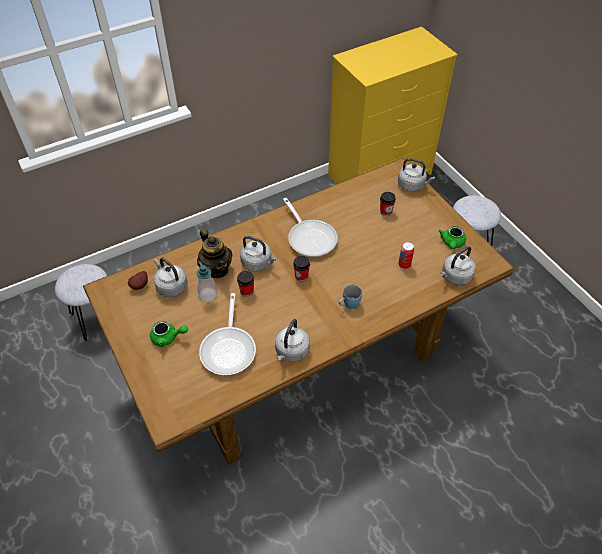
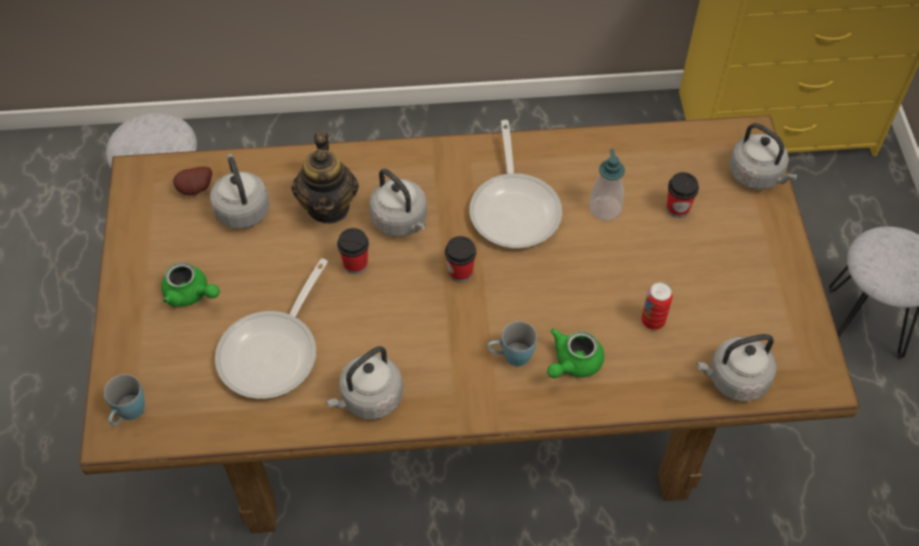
camera: 25 degrees right, 5 degrees up
(168, 410) = (128, 414): none -> blue mug
(208, 295) = (290, 246): soap dispenser -> soap dispenser (605, 208)
(452, 243) = (766, 314): green teapot -> green teapot (573, 363)

